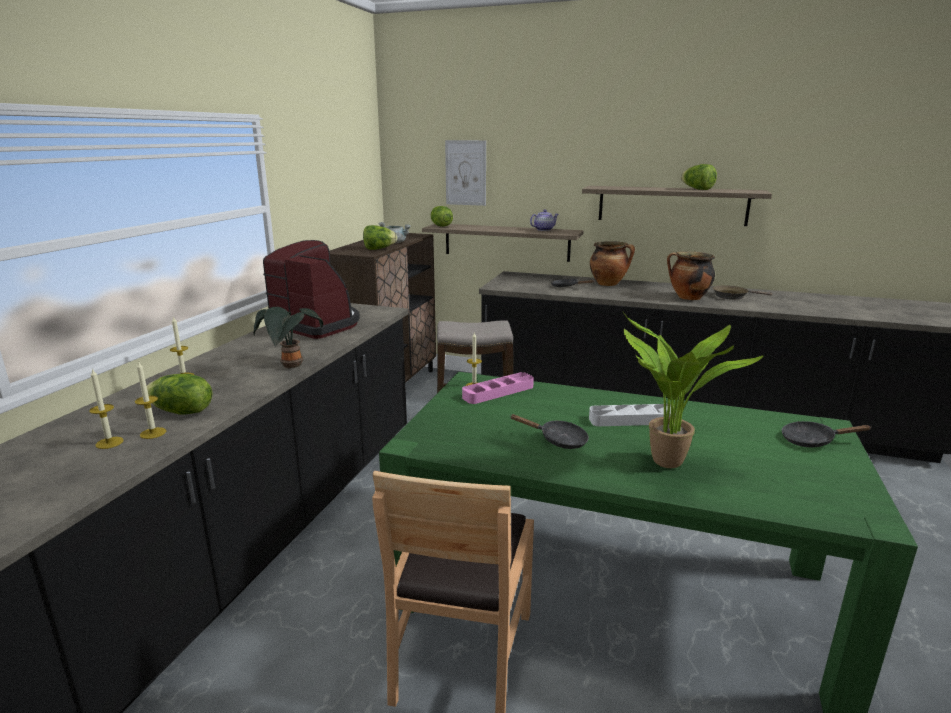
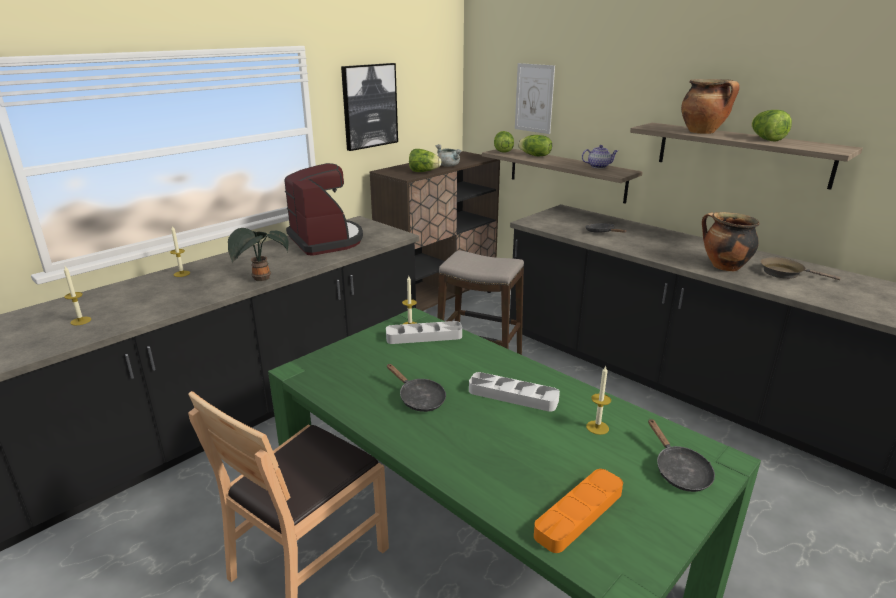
camera: 25 degrees right, 5 degrees up
(153, 433) = (112, 319): candle -> candle (597, 427)
(181, 412) = (146, 305): lettuce -> lettuce (535, 156)
(314, 183) = (369, 106): none -> picture
(498, 392) = (424, 336): pink tray -> grey tray
(609, 284) = (653, 235): cooking pot -> cooking pot (703, 132)
(667, 465) = (487, 453): potted plant -> none
(787, 487) = (579, 514): none -> orange tray
(812, 441) = (679, 471): black frying pan -> black frying pan turned 135 degrees counterclockwise

